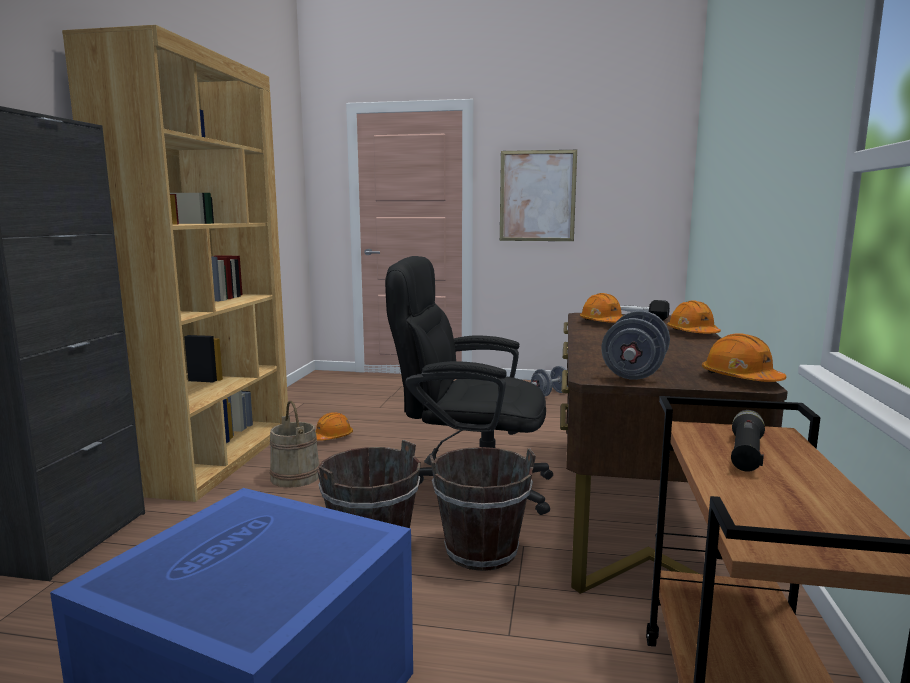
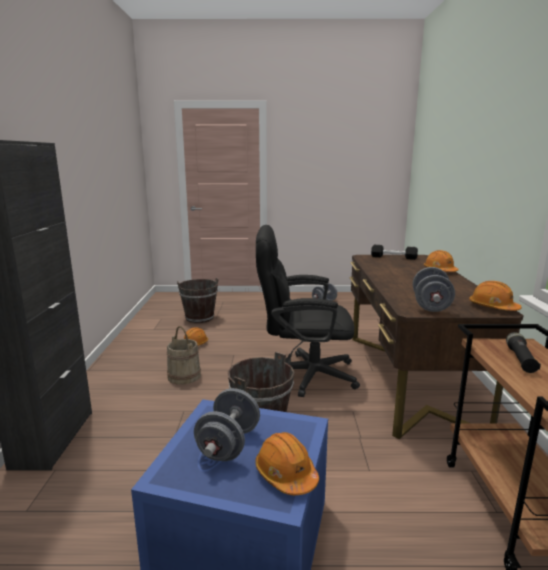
camera: 10 degrees left, 5 degrees up
(215, 459) = (120, 367): brown bookcase -> none
(233, 549) = (228, 444): none -> grey dumbbell
(481, 551) = (329, 417): brown bucket -> brown bucket (199, 318)
(537, 196) = (311, 169): picture -> none
(602, 323) = (380, 264): orange hard hat -> orange hard hat (286, 474)

